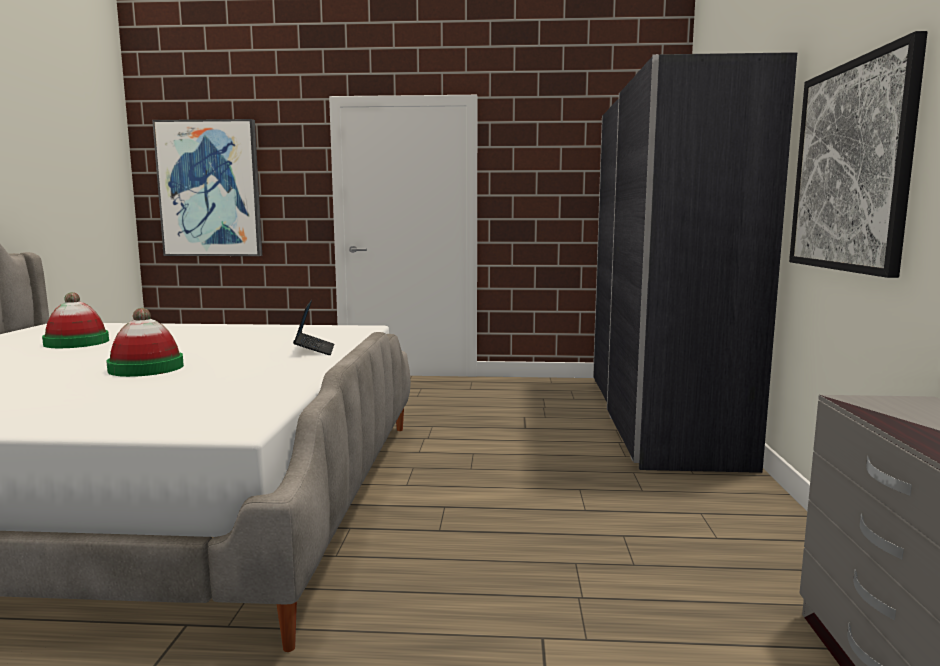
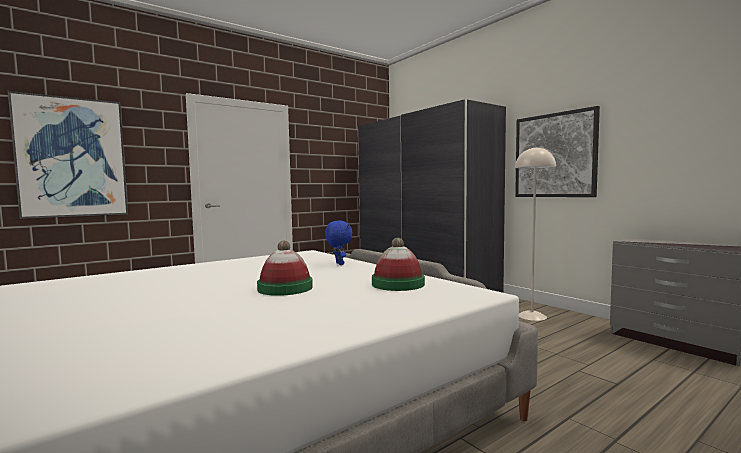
camera: 40 degrees left, 5 degrees down
(77, 342) = (129, 289): hat -> hat (398, 284)
(314, 350) = (338, 264): laptop -> blue plush toy
(717, 524) = (532, 316): none -> beige floor lamp

